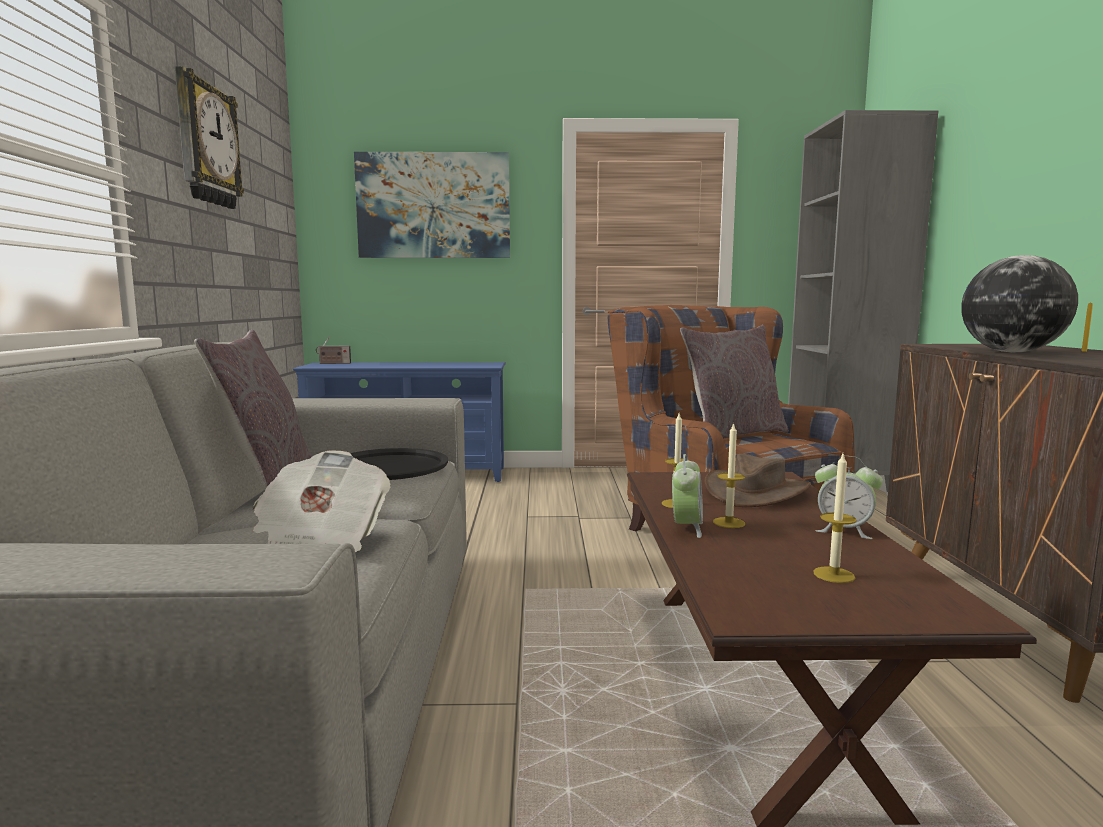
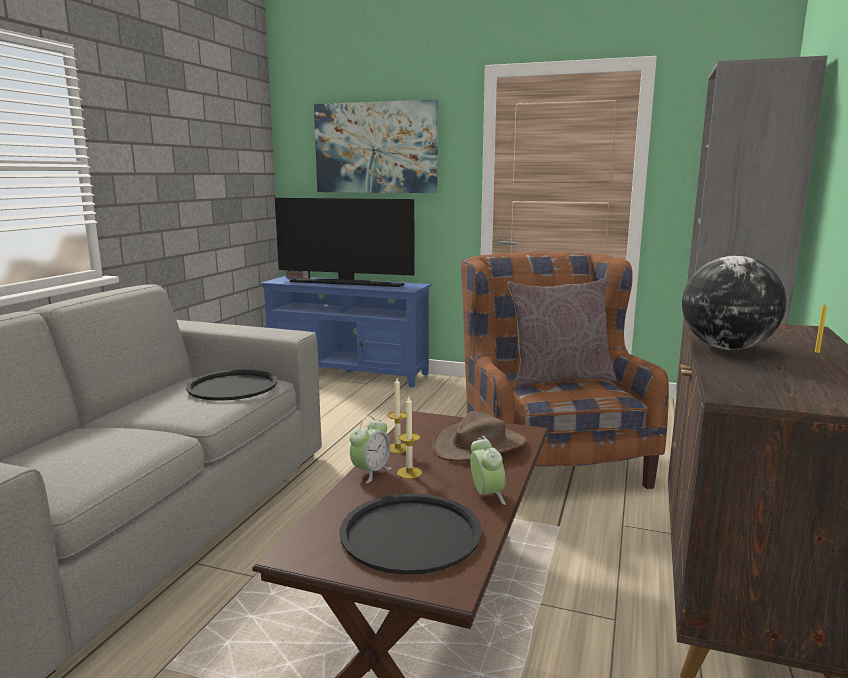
camera: 20 degrees right, 5 degrees up
(205, 144) = (172, 123): wall clock -> none
(267, 484) = (152, 391): grey pillow -> none
(320, 543) = (110, 449): newspaper -> none
(407, 365) = (347, 283): none -> television
(834, 575) = (410, 534): candle -> black tray
(844, 530) = (486, 495): alarm clock -> alarm clock turned 150 degrees counterclockwise

